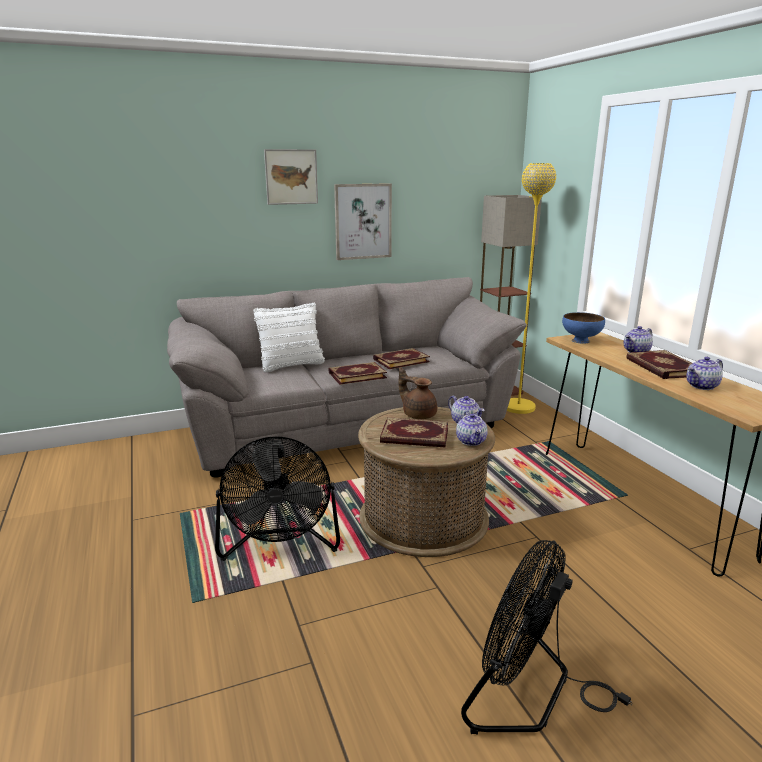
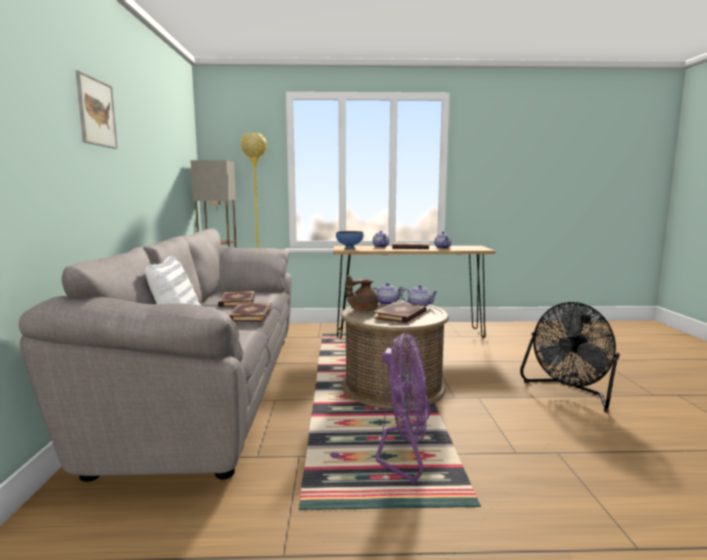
camera: 70 degrees left, 10 degrees down
(276, 542) = (396, 451): black fan -> purple fan
(363, 221) = (140, 174): picture -> none

